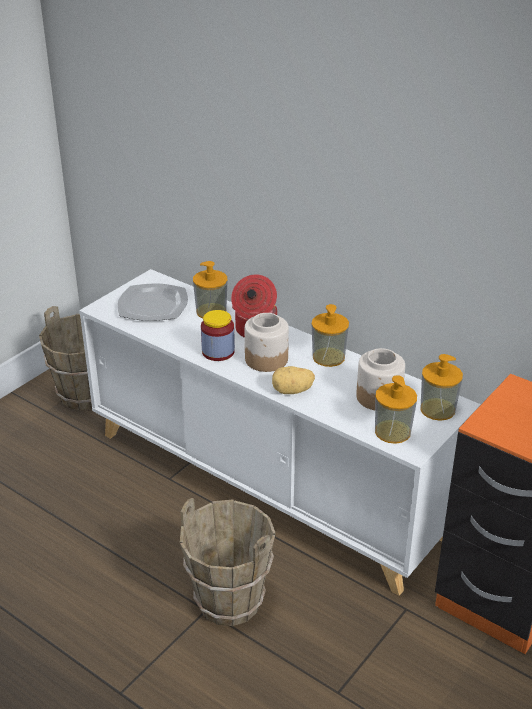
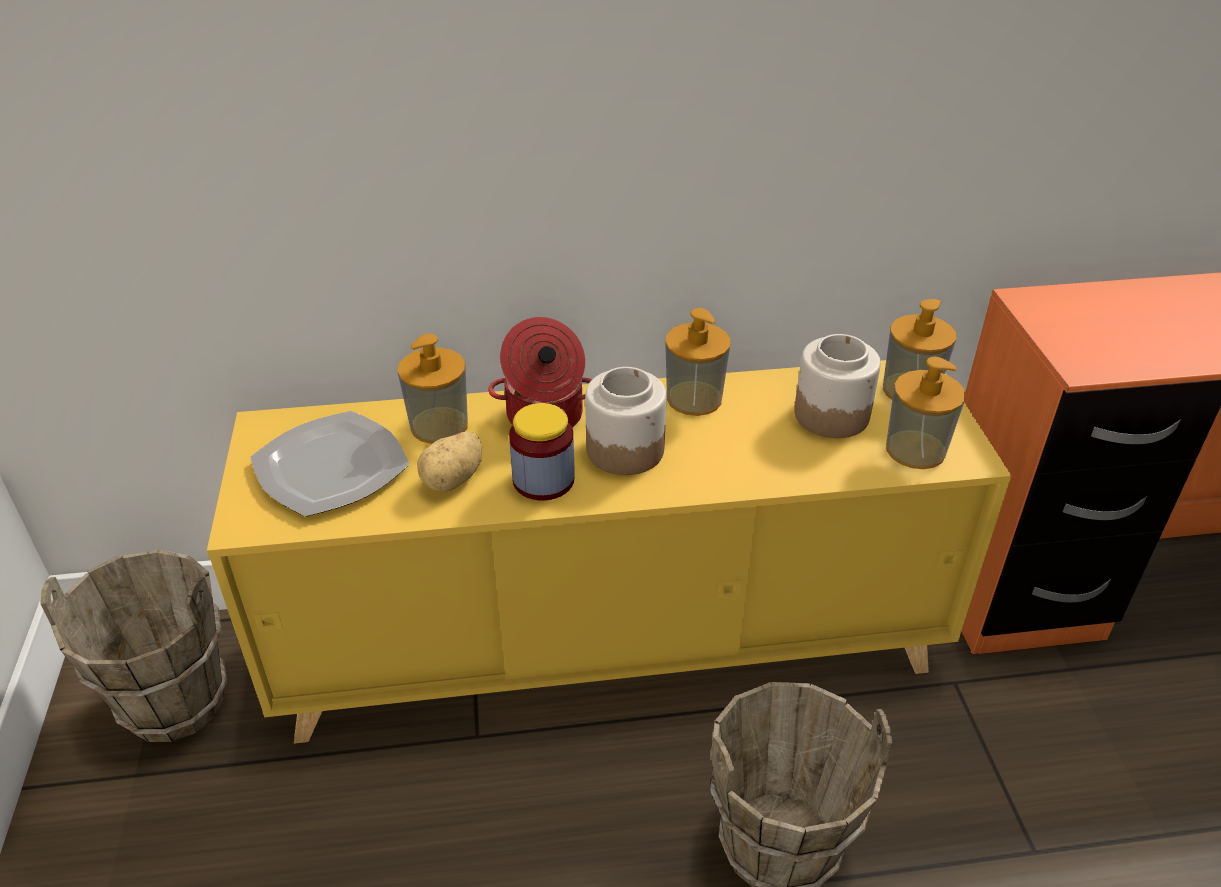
camera: 45 degrees left, 5 degrees up
(267, 483) = (612, 645): white cabinet -> yellow cabinet
(292, 391) = (727, 473): potato -> potato (454, 479)

